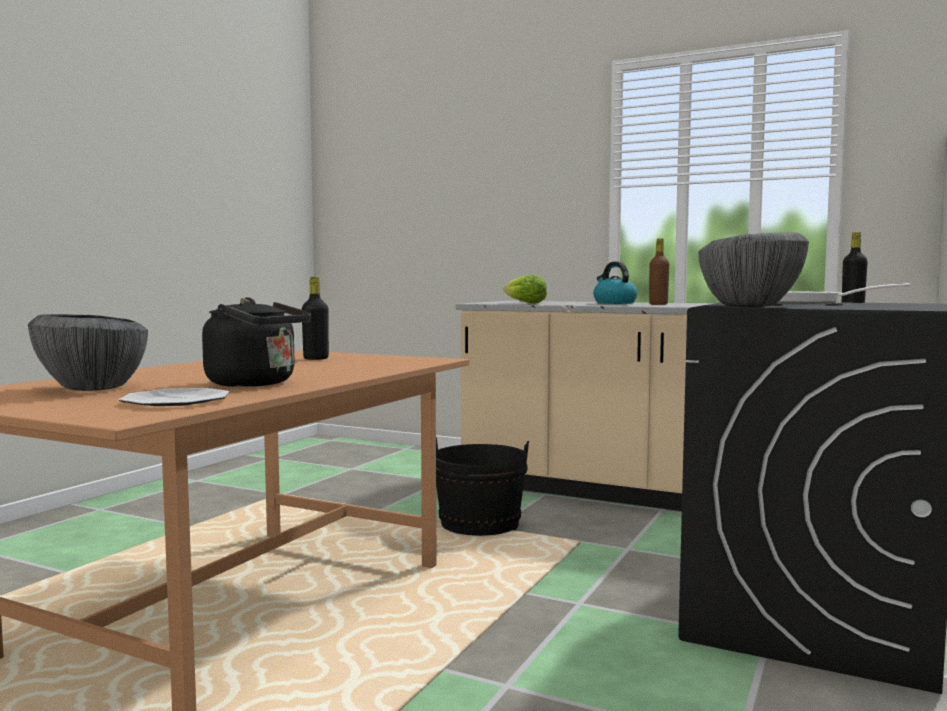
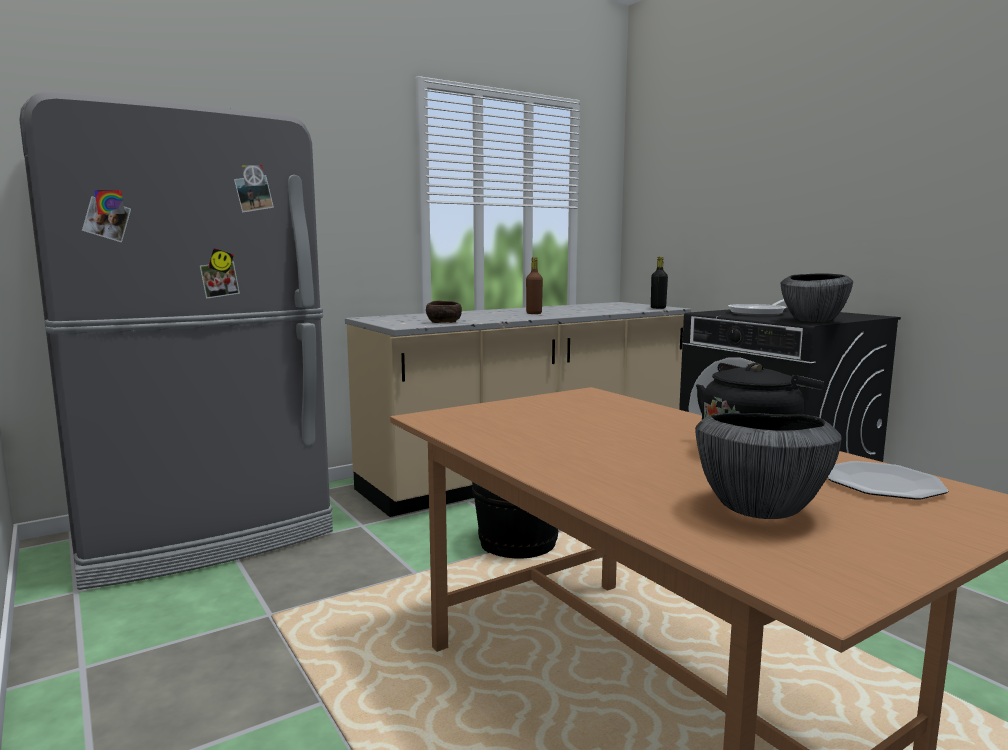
camera: 60 degrees left, 5 degrees up
(316, 359) = (527, 418): black bottle -> none
(372, 456) = (205, 534): none -> grey fridge
(524, 303) = (444, 322): lettuce -> brown bowl
(614, 303) = (487, 314): kettle -> none

